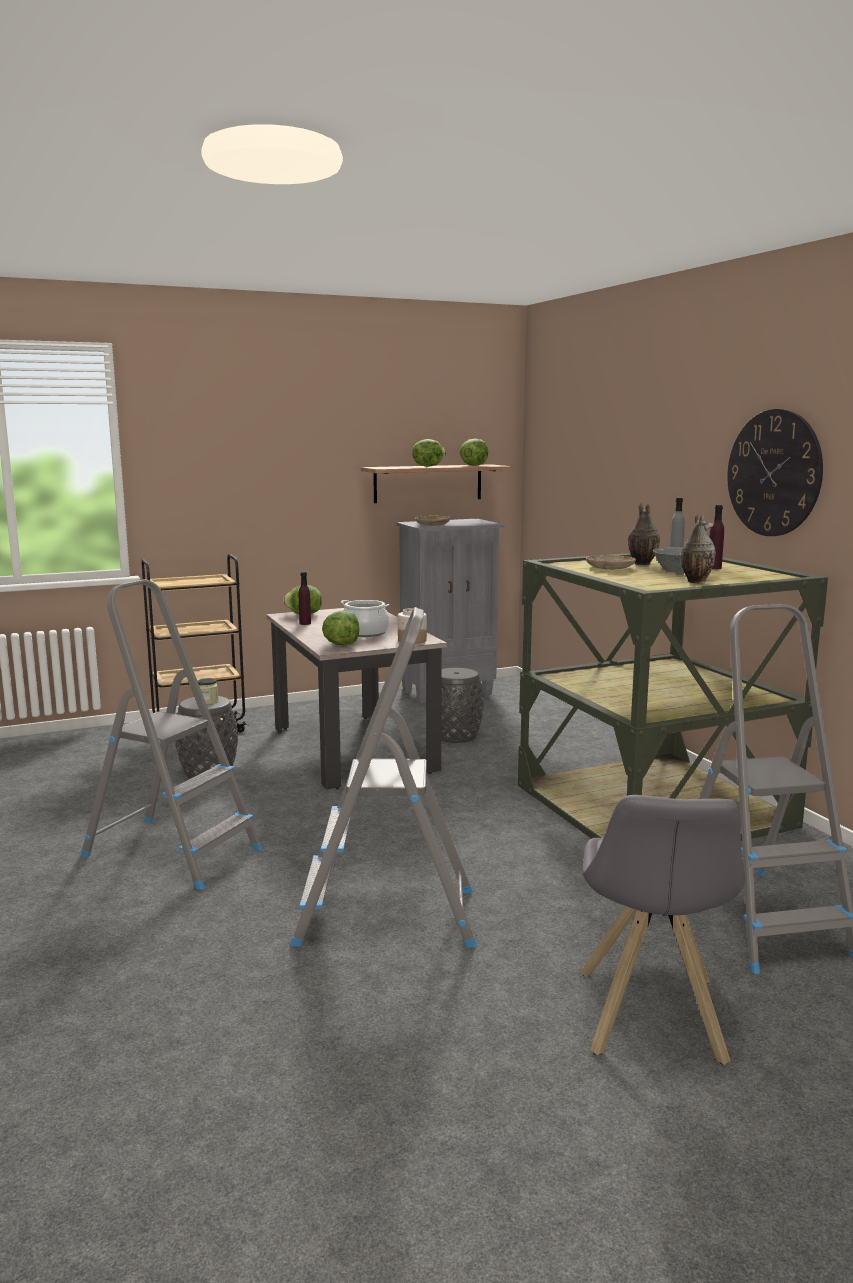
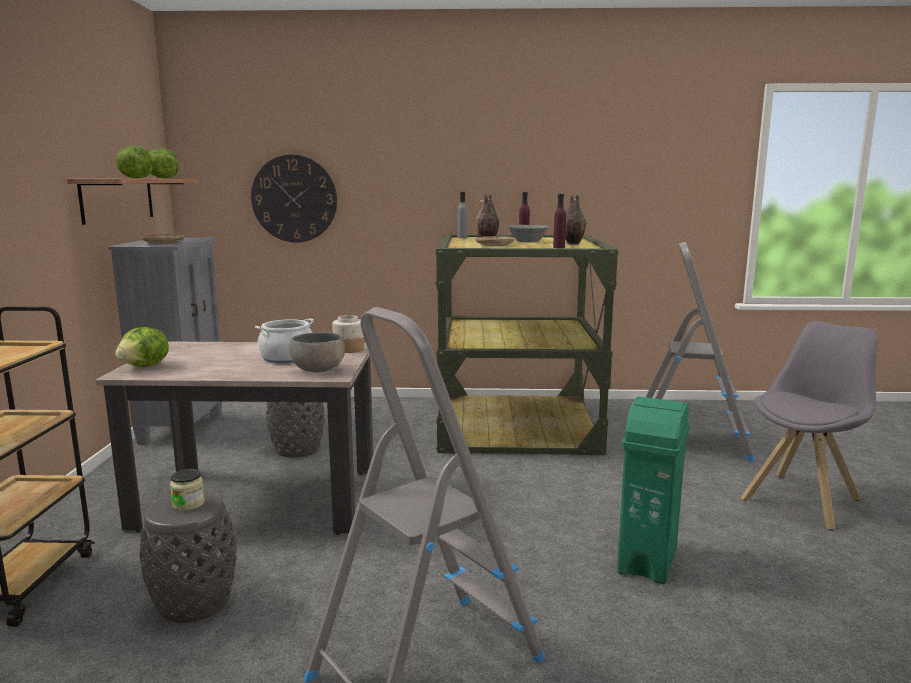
camera: 65 degrees left, 0 degrees up
(305, 623) = (191, 370): purple bottle -> purple bottle (559, 247)
(341, 644) = (318, 369): lettuce -> grey bowl
(383, 917) = (648, 560): grey step ladder -> green trash can
(651, 1016) = (802, 499): grey chair -> grey chair turned 75 degrees counterclockwise
(773, 473) = (525, 170): wall clock -> wall clock (294, 199)

